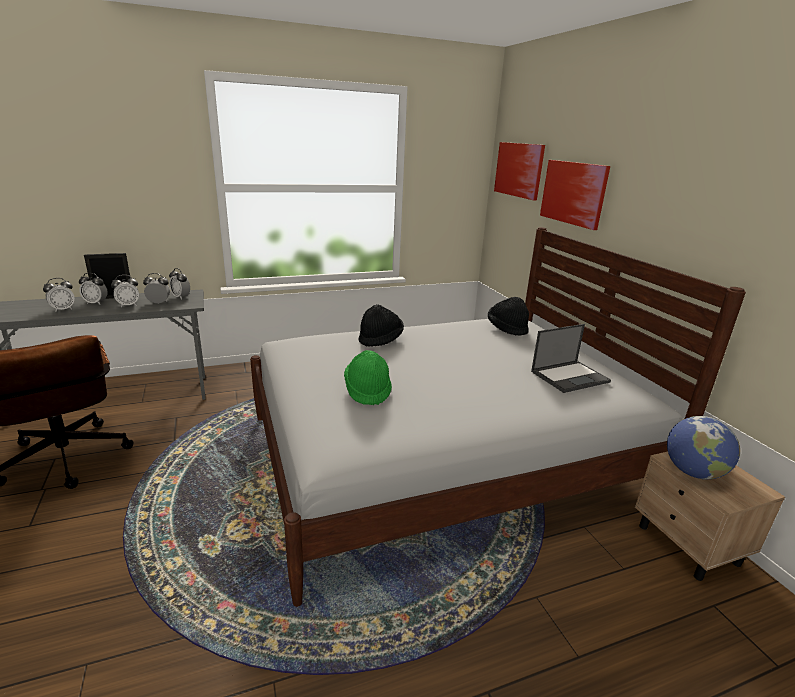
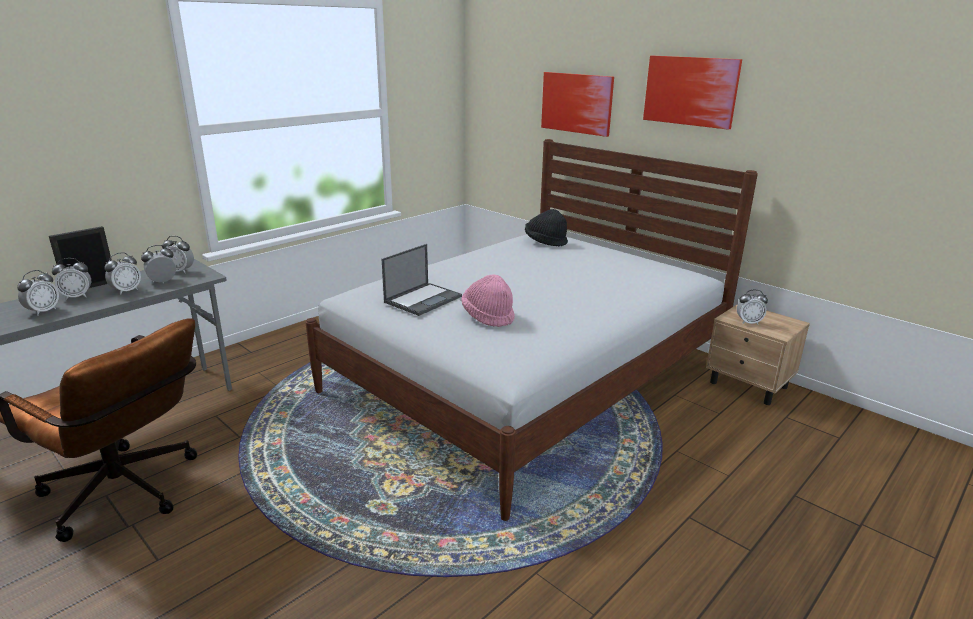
camera: 25 degrees left, 0 degrees up
(368, 391) = (488, 316): green hat -> pink hat
(380, 339) = (446, 273): black hat -> none
(519, 170) = (505, 83): picture -> picture (690, 91)
(570, 376) = (633, 270): laptop -> laptop (423, 299)
(693, 472) = (748, 322): globe -> alarm clock

